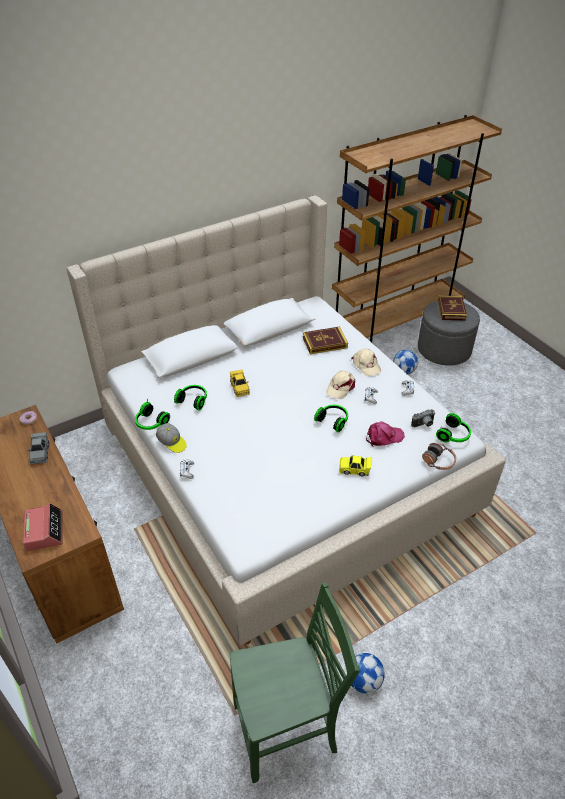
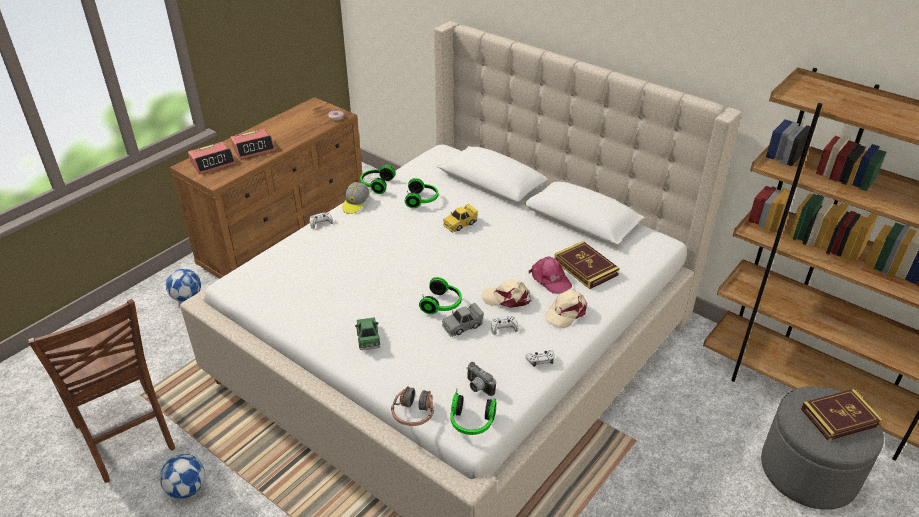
camera: 70 degrees right, 5 degrees down
(40, 453) = (299, 134): grey toy car -> grey toy car (462, 325)
(41, 493) = (253, 149): none -> alarm clock
(287, 731) = (127, 438): green chair -> brown chair
(354, 469) = (368, 338): yellow toy car -> green toy car
(383, 437) = (435, 353): pink cap -> pink cap (550, 279)
(404, 371) = (714, 429): football -> football (187, 297)

